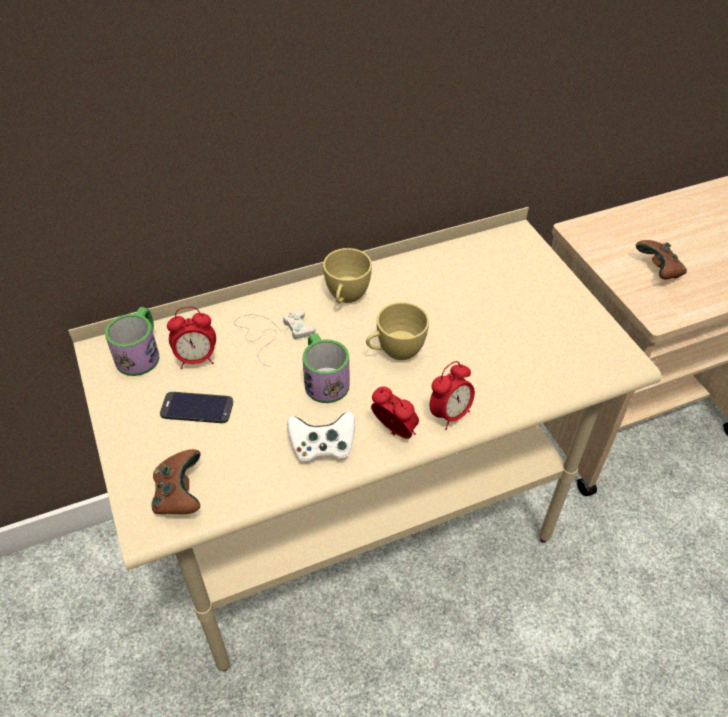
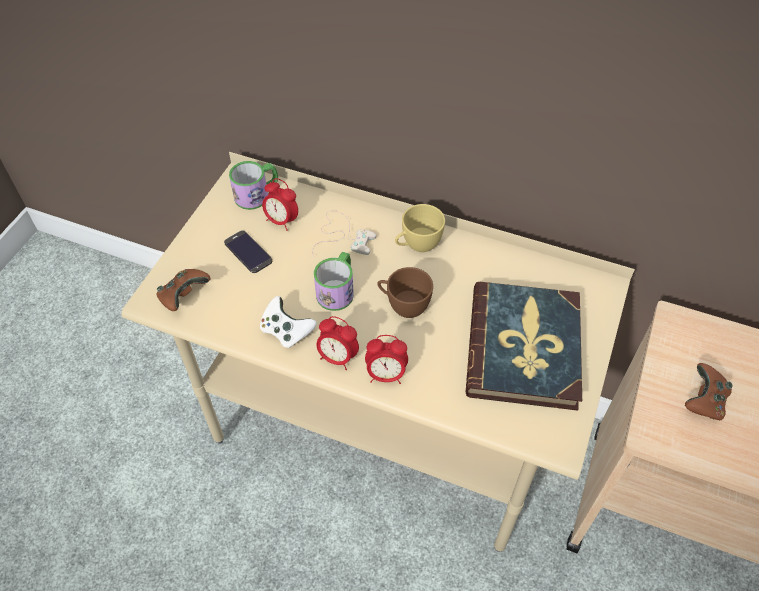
camera: 45 degrees right, 5 degrees up
(394, 432) = (337, 357): alarm clock -> alarm clock turned 120 degrees clockwise
(395, 352) = (403, 306): yellow cup -> brown cup
(520, 316) = (524, 348): none -> book

